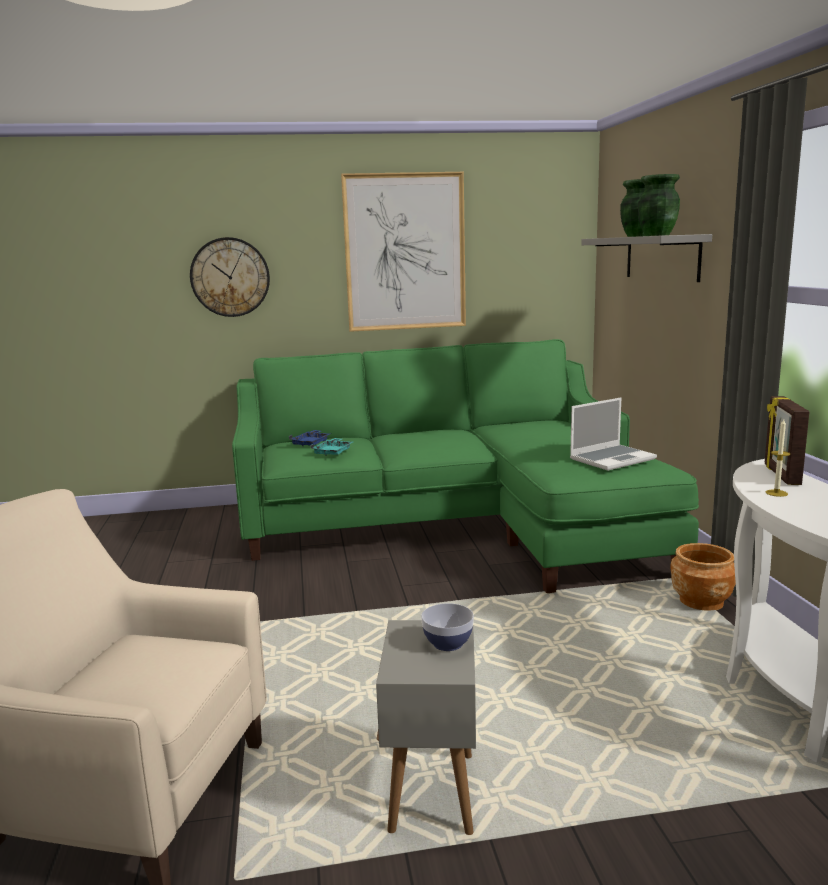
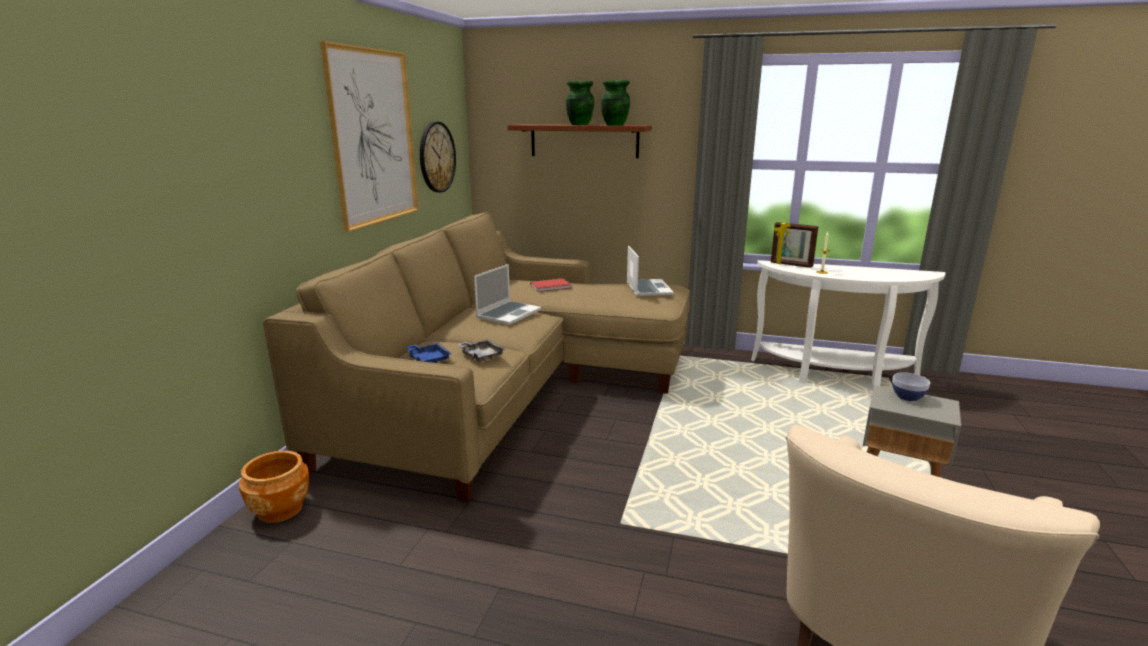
camera: 65 degrees left, 5 degrees up
(230, 277) = (229, 178): wall clock -> wall clock (437, 157)
(333, 452) = (481, 355): turquoise tray -> grey tray
(447, 438) = (508, 314): none -> laptop
(457, 524) = (510, 389): green sofa -> beige sofa
(543, 431) = (551, 287): none -> red book
(661, 257) = (584, 140): grey shelf -> brown shelf
(701, 601) = (711, 359): brown planter -> brown planter (280, 509)

